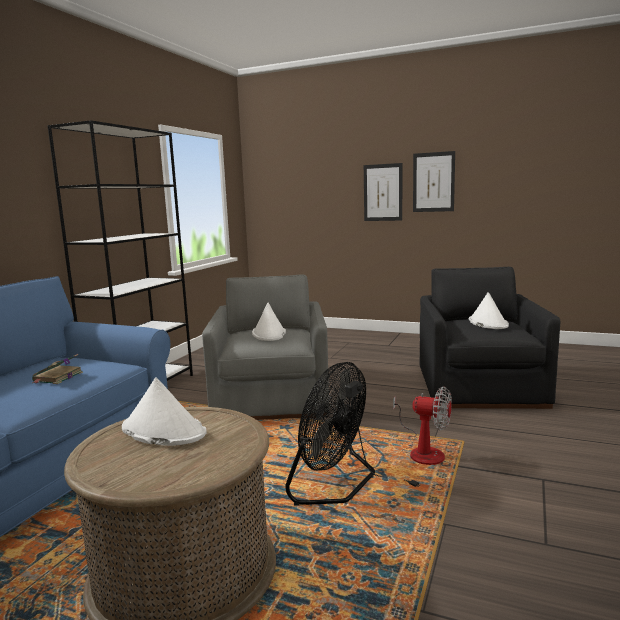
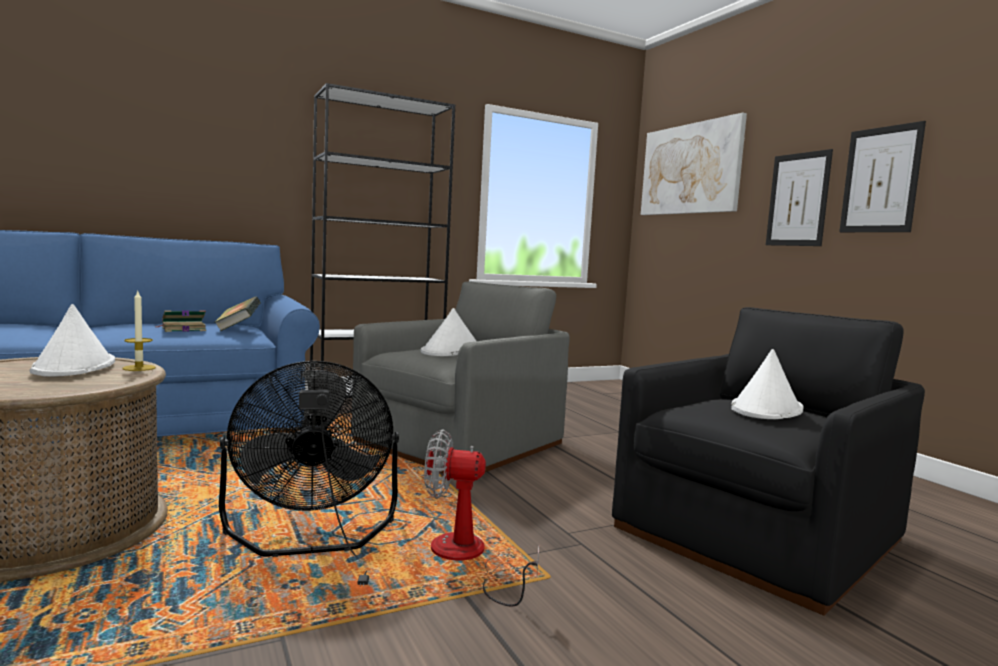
camera: 40 degrees right, 5 degrees down
(91, 362) = (238, 329): none -> book
(203, 413) = (139, 368): none -> candle
(295, 170) = (690, 169): none -> picture
(421, 451) = (468, 559): fan -> fan turned 120 degrees clockwise

